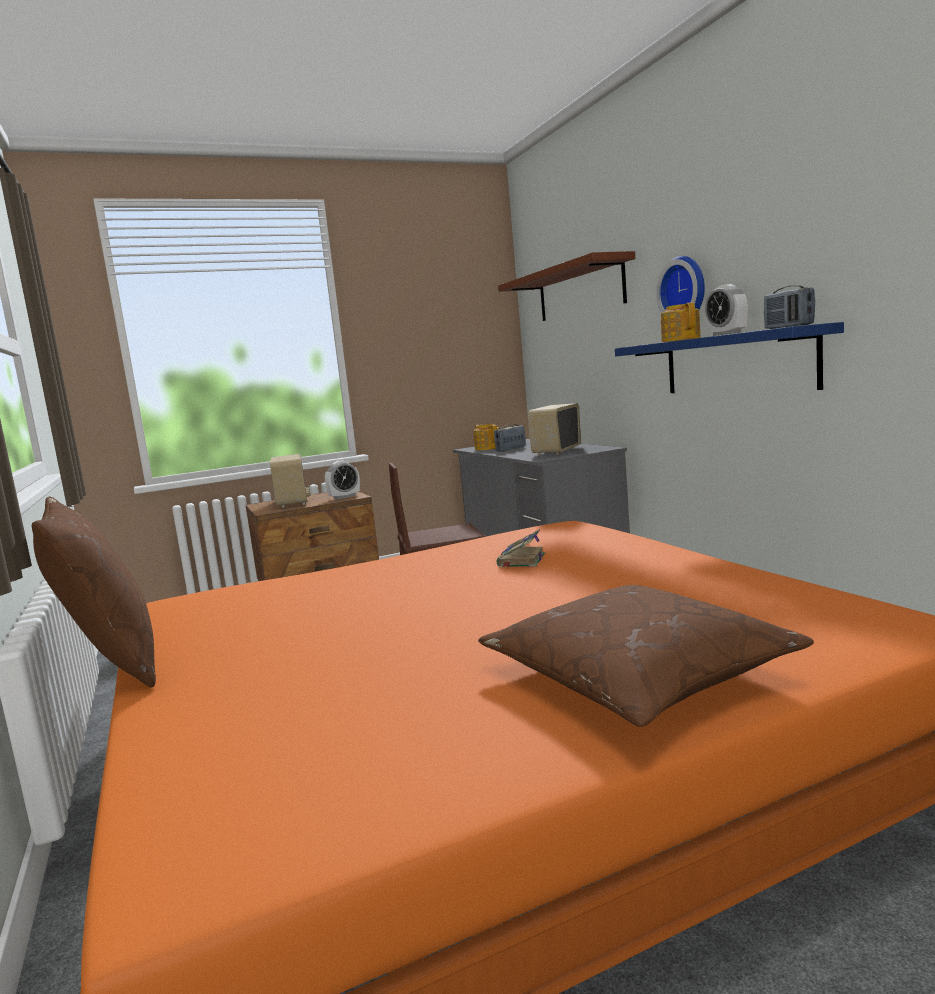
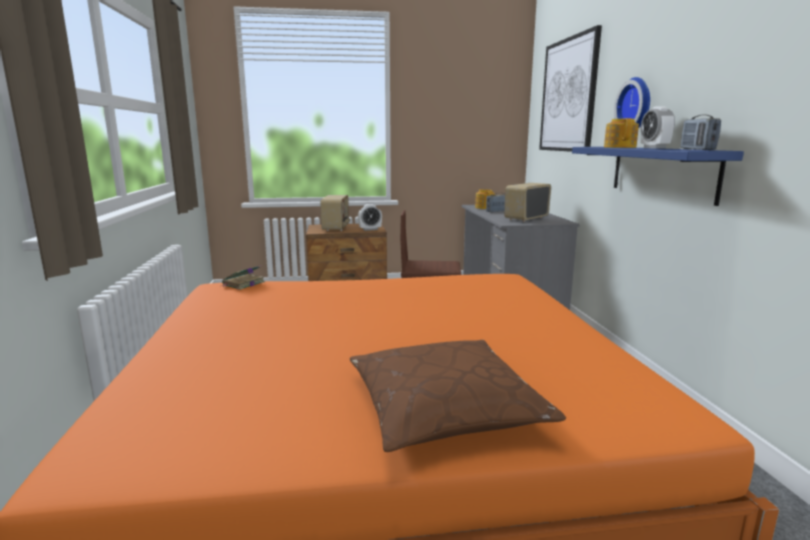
camera: 15 degrees right, 5 degrees up
(112, 663) = (158, 321): brown pillow -> none
(521, 561) = (450, 300): book -> book (243, 284)
(580, 291) = (568, 95): brown shelf -> picture

